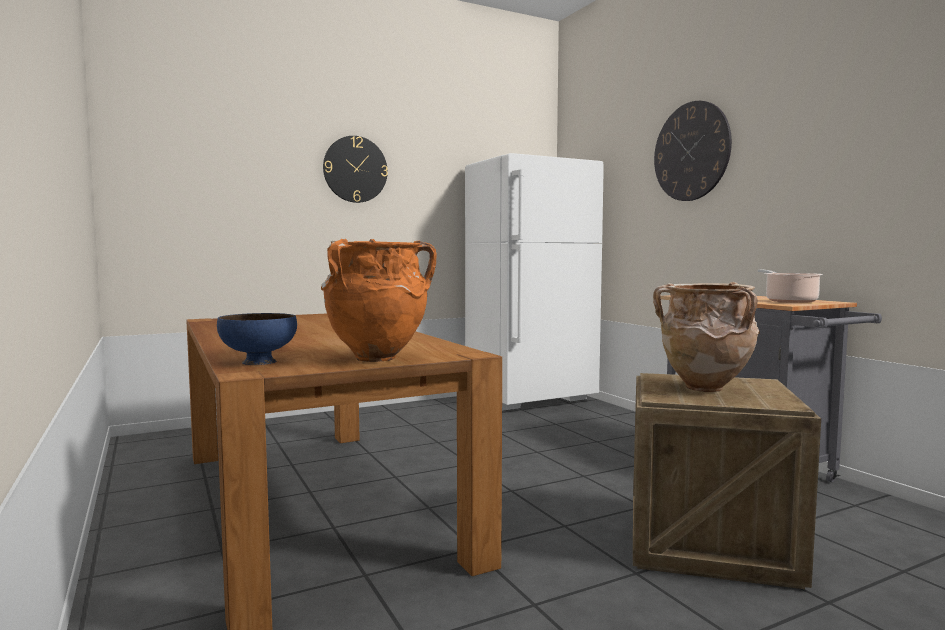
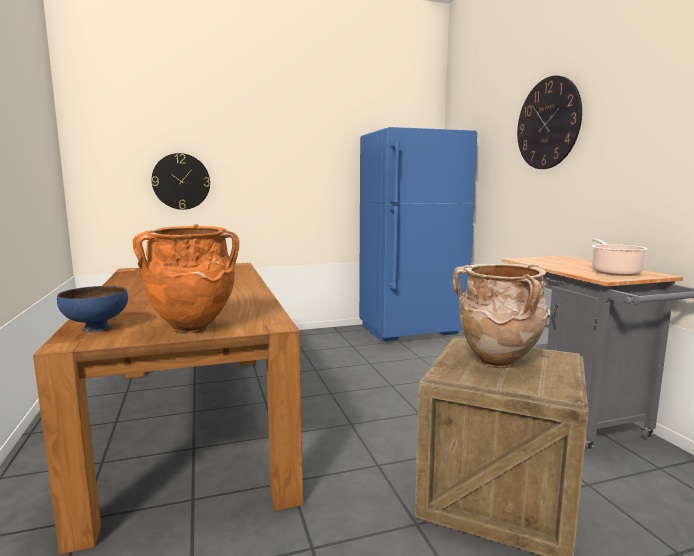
camera: 10 degrees right, 5 degrees up
(355, 169) = (266, 142): wall clock -> wall clock (181, 181)
(531, 399) = (411, 331): white fridge -> blue fridge

